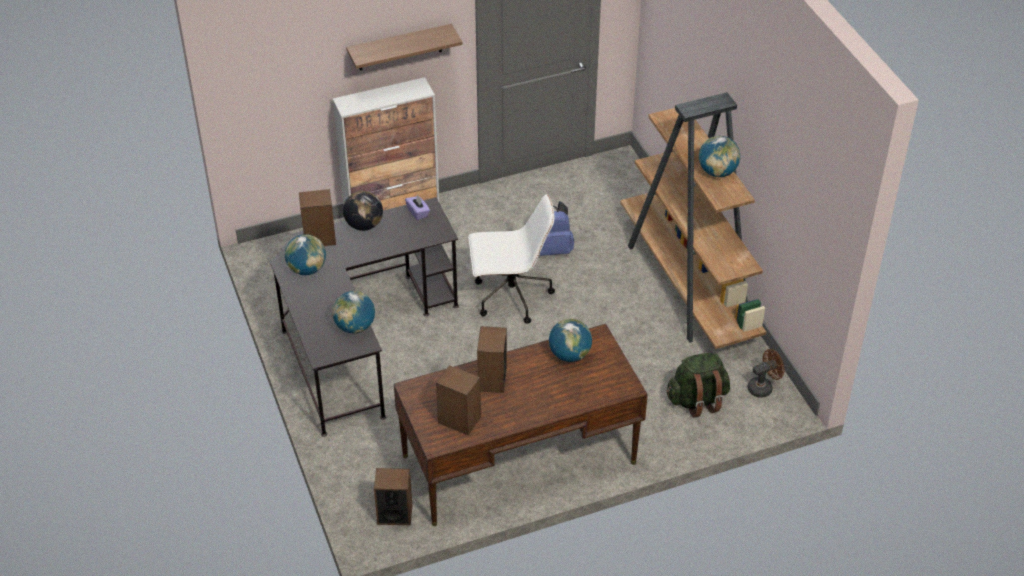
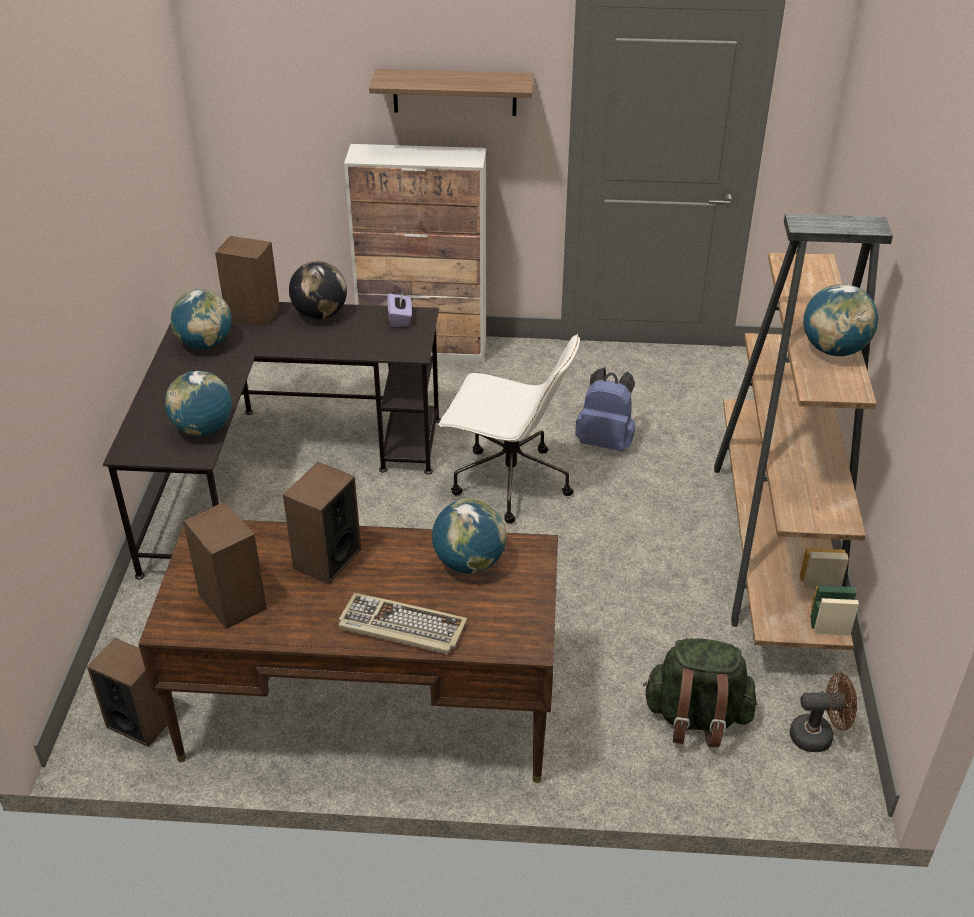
camera: 25 degrees right, 5 degrees down
(558, 402) = (400, 627): none -> keyboard

